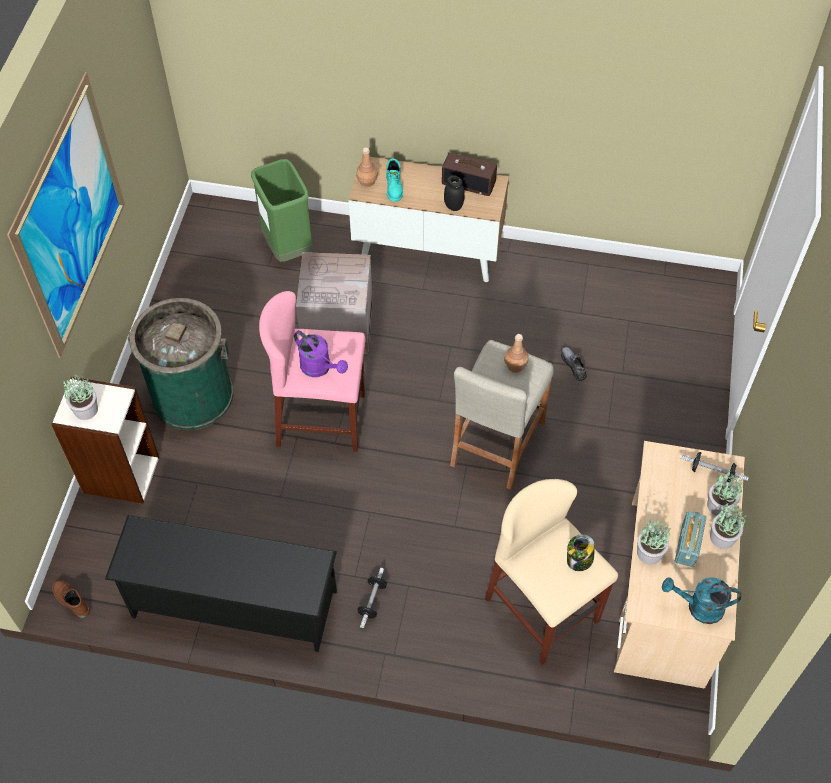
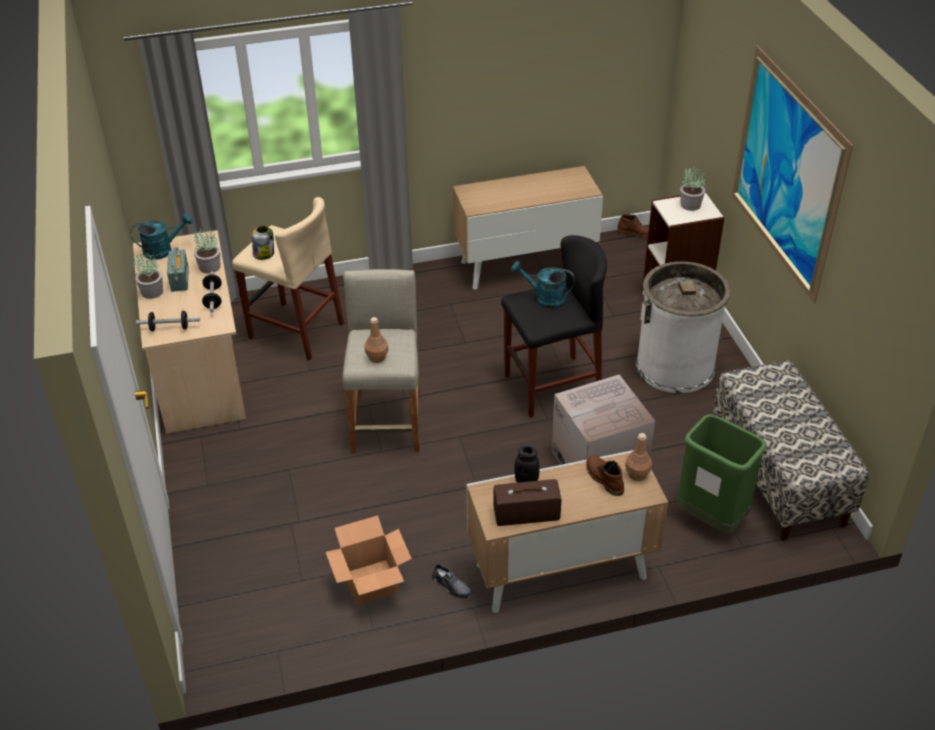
camera: 155 degrees right, 15 degrees down
(192, 395) = (675, 366): green trash can -> white trash can
(205, 259) = (779, 476): none -> bench
(233, 604) = (525, 264): black shoe rack -> cabinet
(320, 368) = (544, 299): purple watering can -> turquoise watering can
(321, 420) = (552, 386): pink stool -> black stool
(372, 601) = (427, 296): dumbbell -> dumbbell (213, 298)
(394, 187) = (603, 479): turquoise boot -> brown boot
(573, 365) = (344, 512): grey shoe -> grey shoe (451, 586)
(574, 298) = (372, 581): none -> cardboard box
(719, 506) = (159, 309): potted plant -> none

